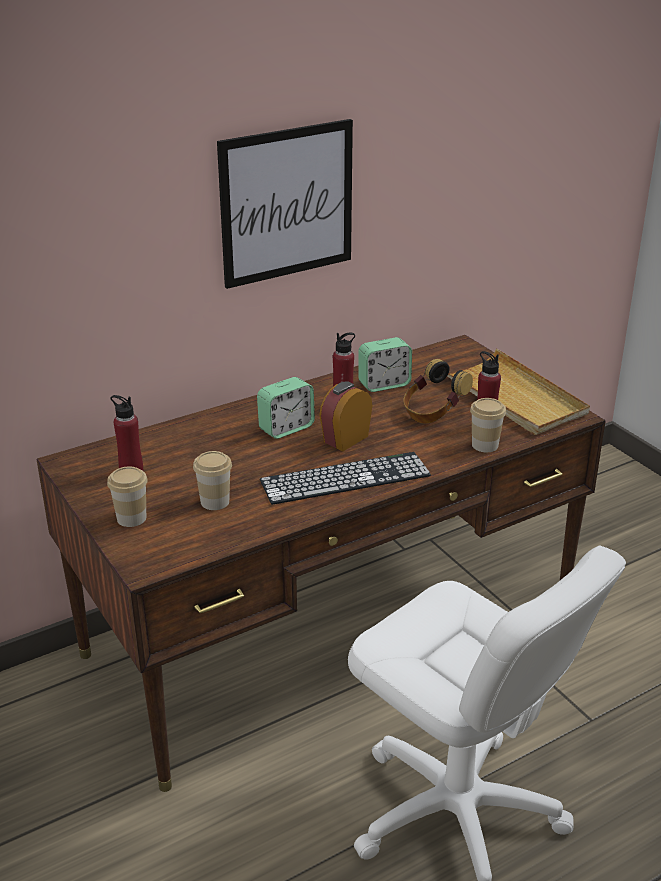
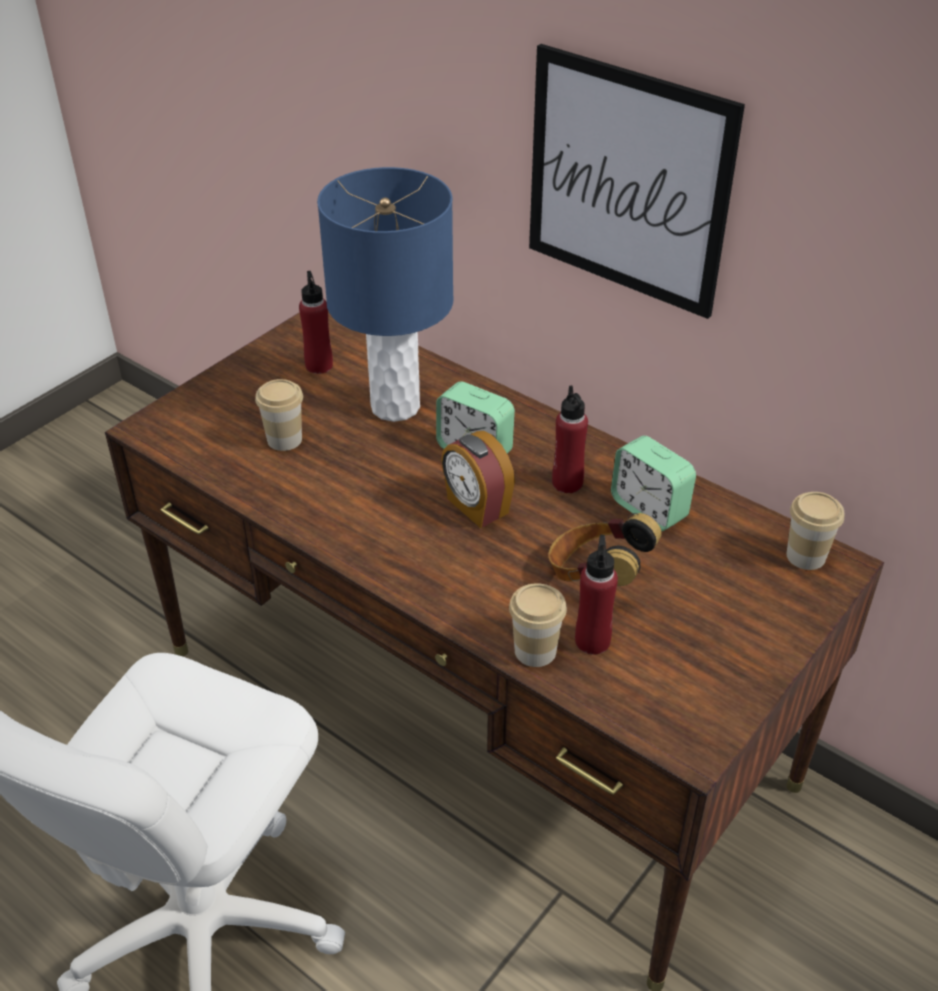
camera: 70 degrees right, 10 degrees up
(131, 518) = (231, 392): cup -> cup (806, 556)
(213, 449) = (396, 407): none -> blue table lamp
(345, 439) = (476, 507): alarm clock -> alarm clock turned 150 degrees counterclockwise
(345, 478) = (380, 529): keyboard -> none
(513, 397) = (706, 658): beige tray -> none

